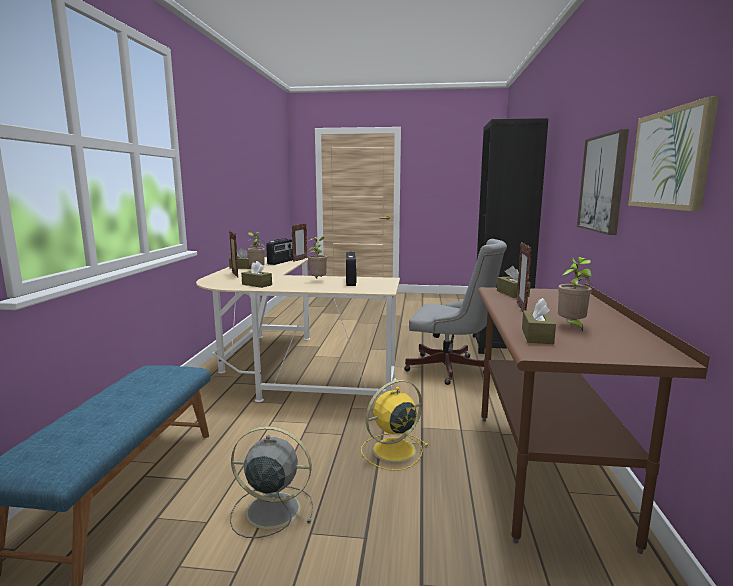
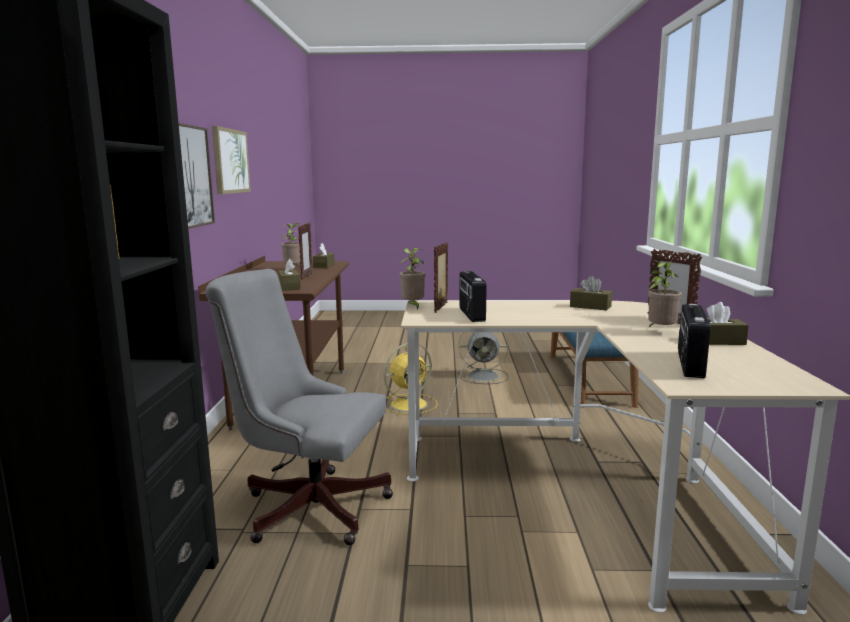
camera: 175 degrees right, 0 degrees up
(300, 260) = (665, 377): picture frame -> picture frame (441, 307)
(318, 281) = (519, 314): potted plant -> potted plant (413, 307)

